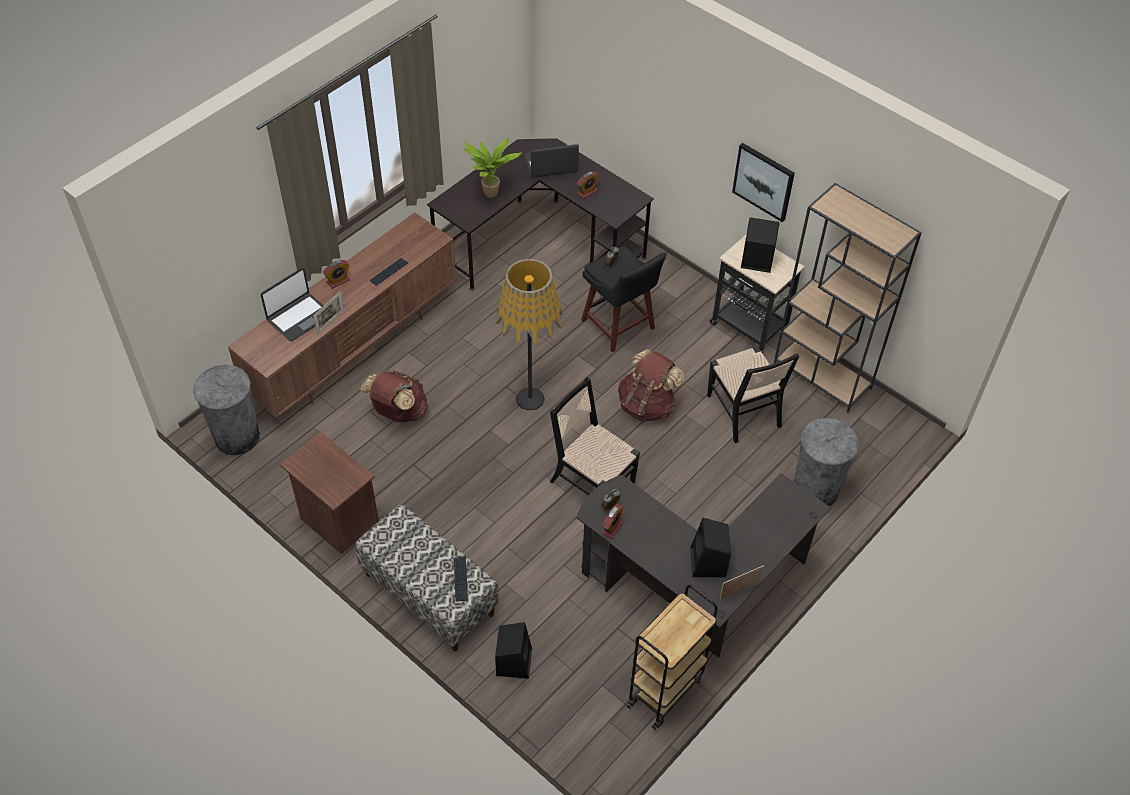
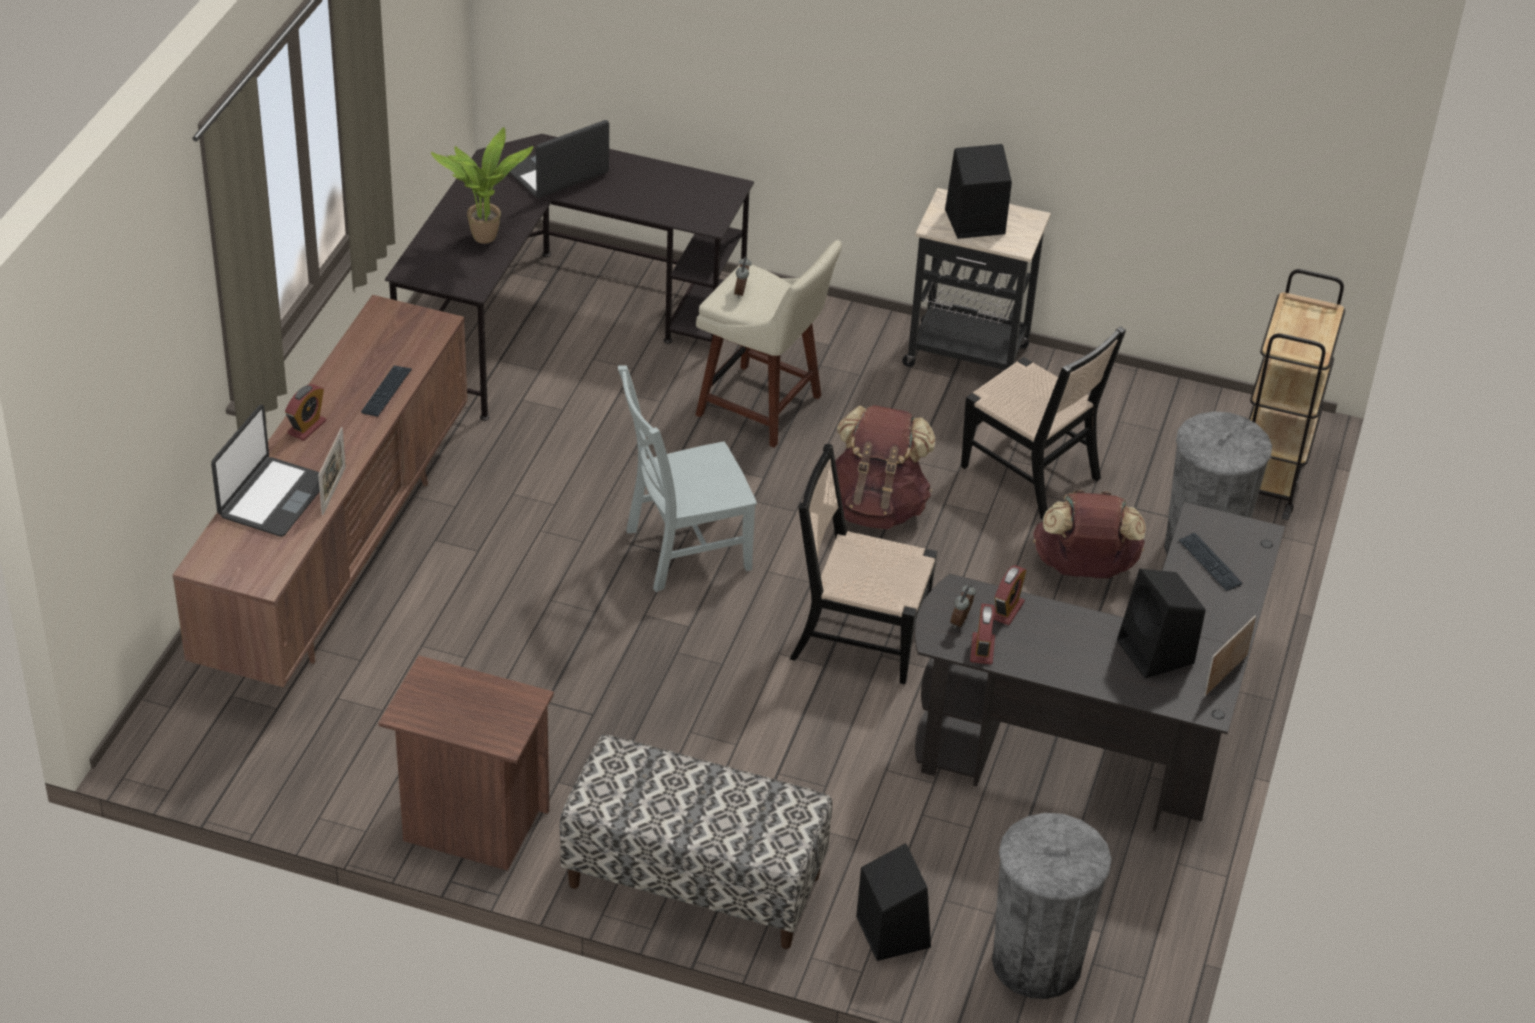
camera: 25 degrees left, 10 degrees down
(237, 437) = (208, 752): grey trash can -> grey trash can (1036, 963)
(398, 412) = (473, 632): brown backpack -> brown backpack (1084, 569)
(460, 579) = (771, 810): keyboard -> keyboard (1209, 563)
(530, 399) = (682, 550): floor lamp -> grey chair
(587, 192) = (642, 198): alarm clock -> alarm clock (1006, 610)
(619, 326) = (763, 408): black stool -> beige stool
(665, 694) = (1154, 897): brown cart -> brown cart (1271, 483)
(764, 181) = (957, 87): picture -> none
(823, 376) = (1118, 392): bookcase -> none

